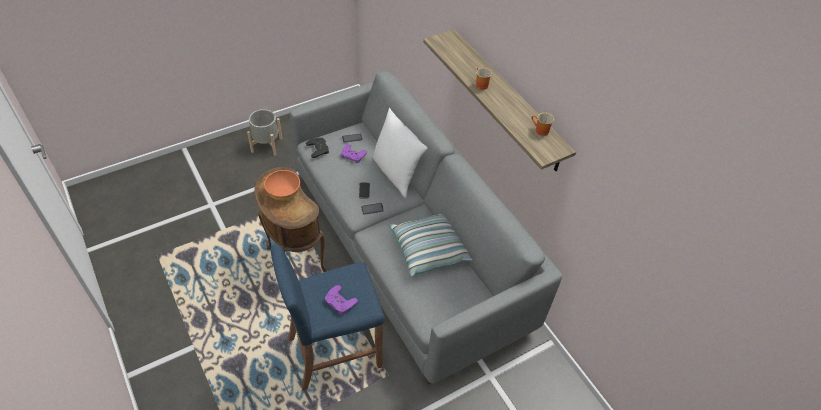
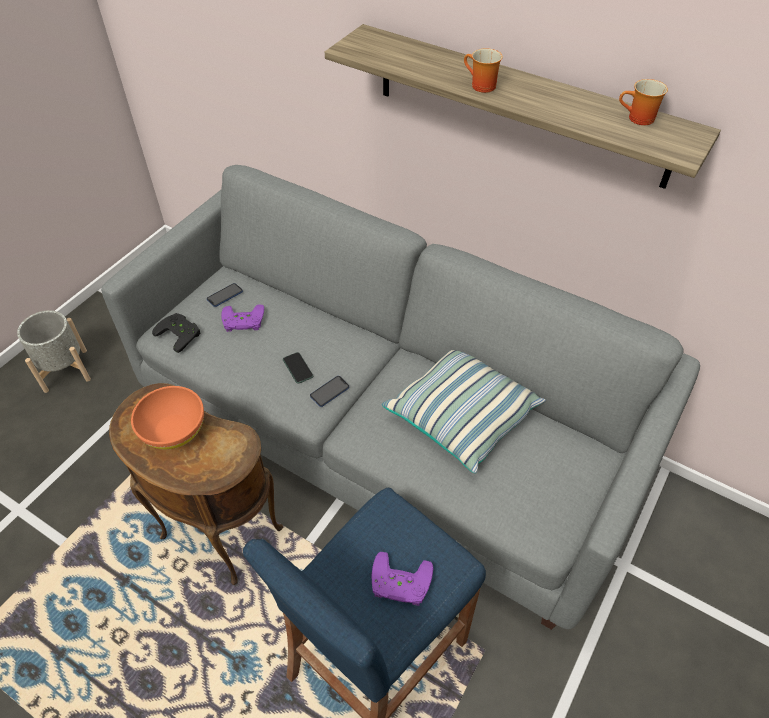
camera: 25 degrees left, 0 degrees up
(396, 174) = (331, 321): white pillow -> none

